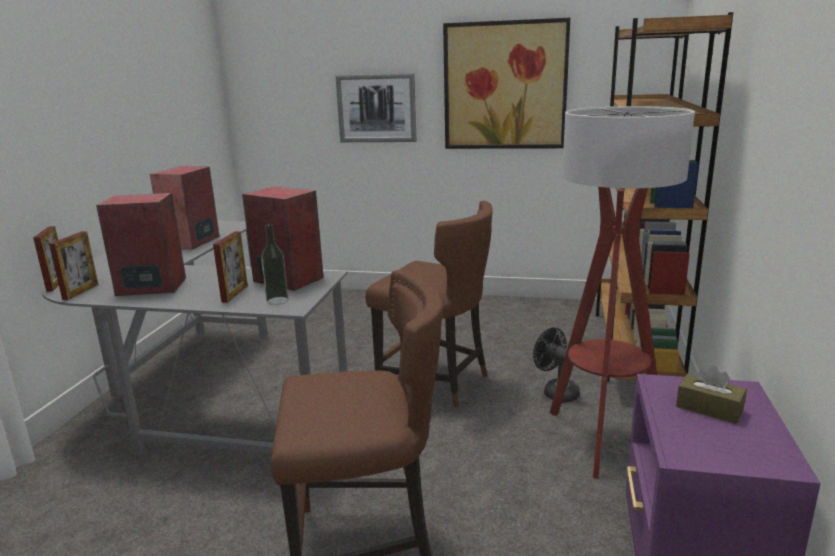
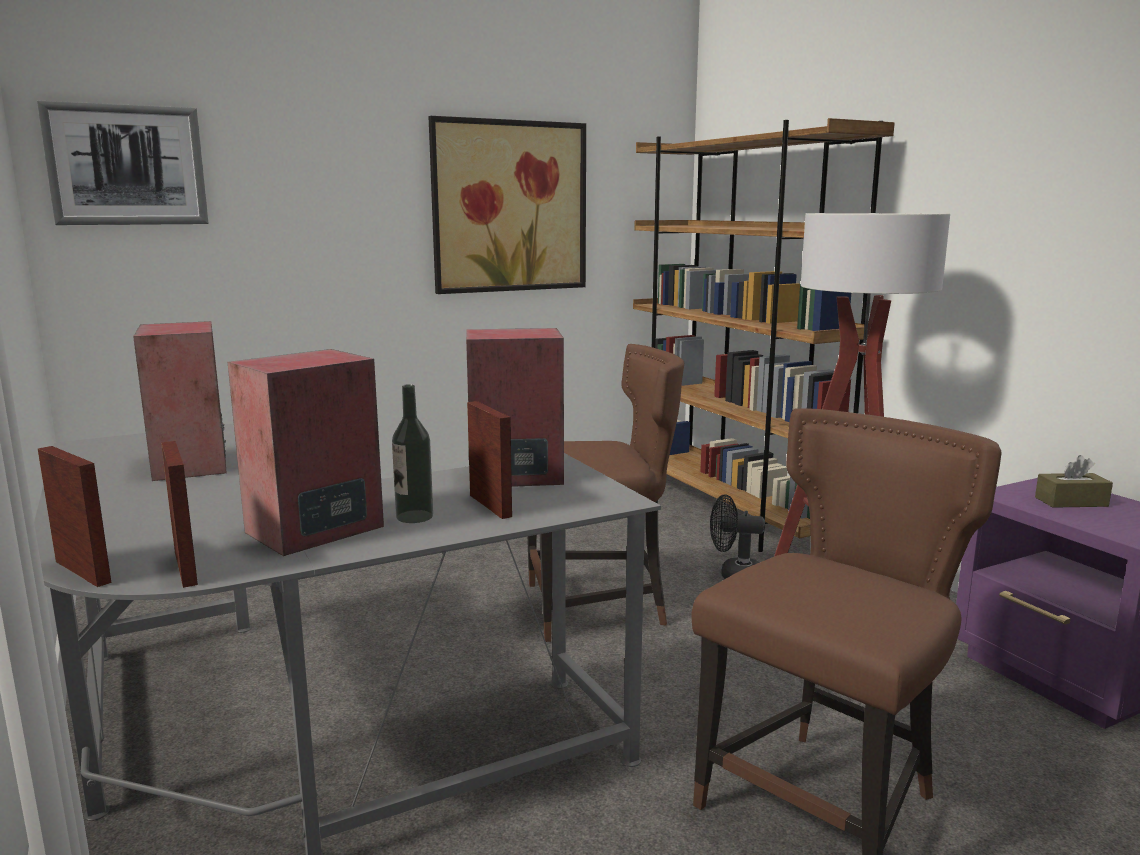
camera: 40 degrees left, 5 degrees down
(277, 301) = (577, 499): bottle -> bottle (414, 516)
(376, 108) = (328, 236): picture -> picture (127, 165)

